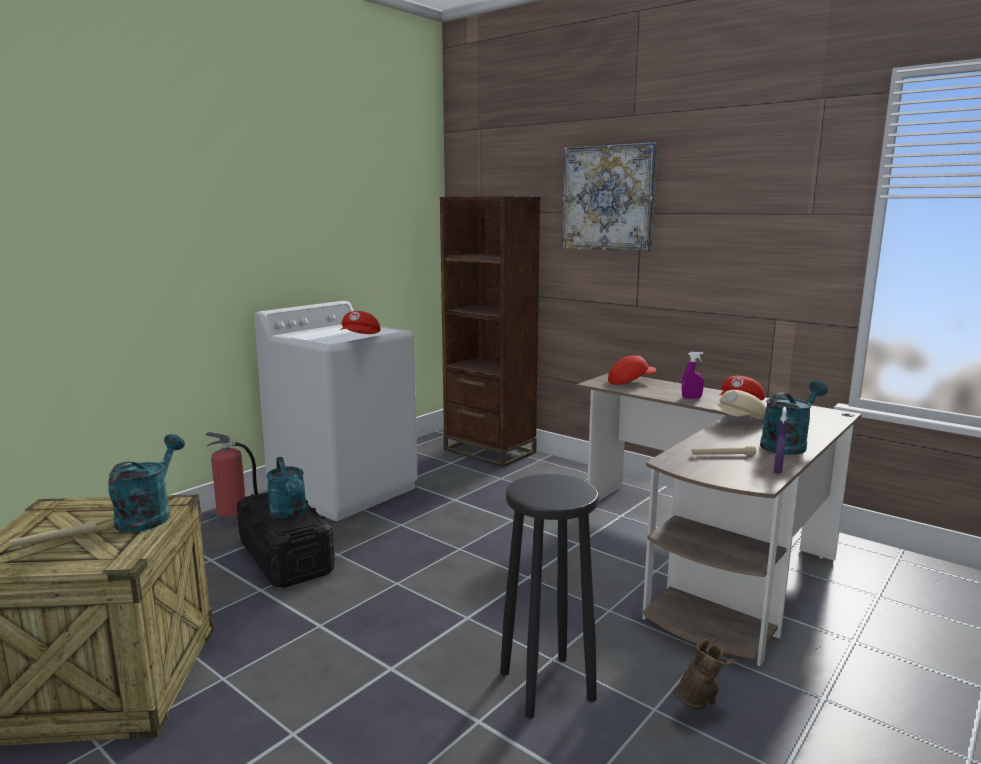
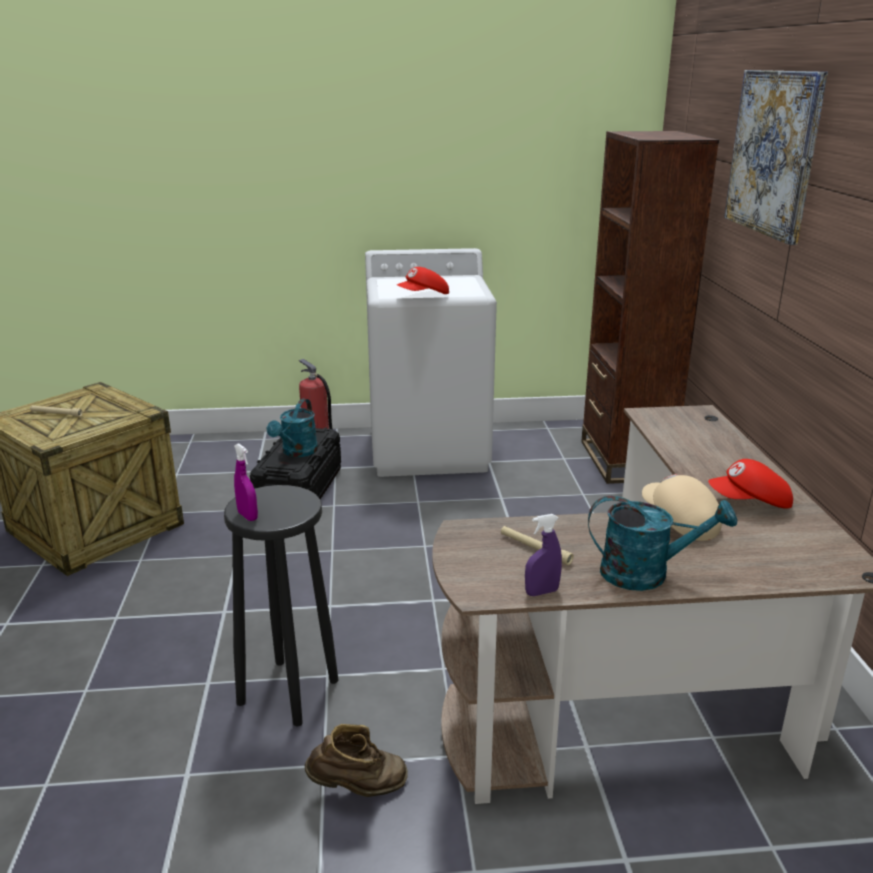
camera: 45 degrees right, 10 degrees up
(149, 515) = (118, 416): turquoise watering can -> none
(630, 382) = (695, 425): red cap -> none
(691, 398) = (710, 471): purple spray bottle -> purple spray bottle (247, 516)
(739, 421) = (678, 522): beige cap -> beige cap turned 45 degrees clockwise

